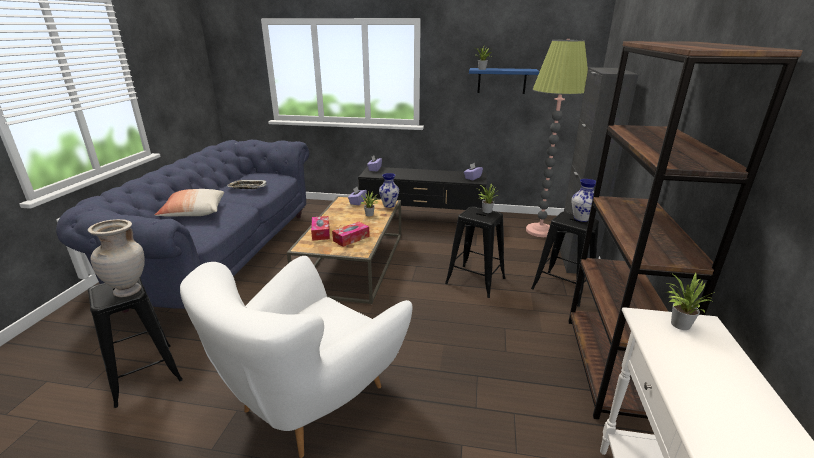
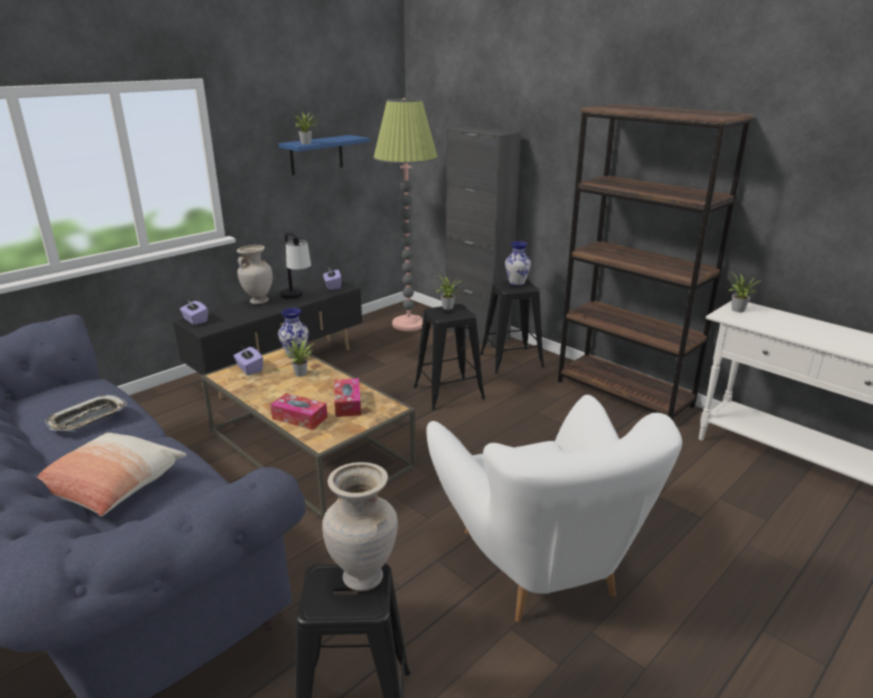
camera: 55 degrees left, 0 degrees up
(419, 171) = (258, 301): none -> beige vase
(440, 176) = (297, 298): none -> table lamp

